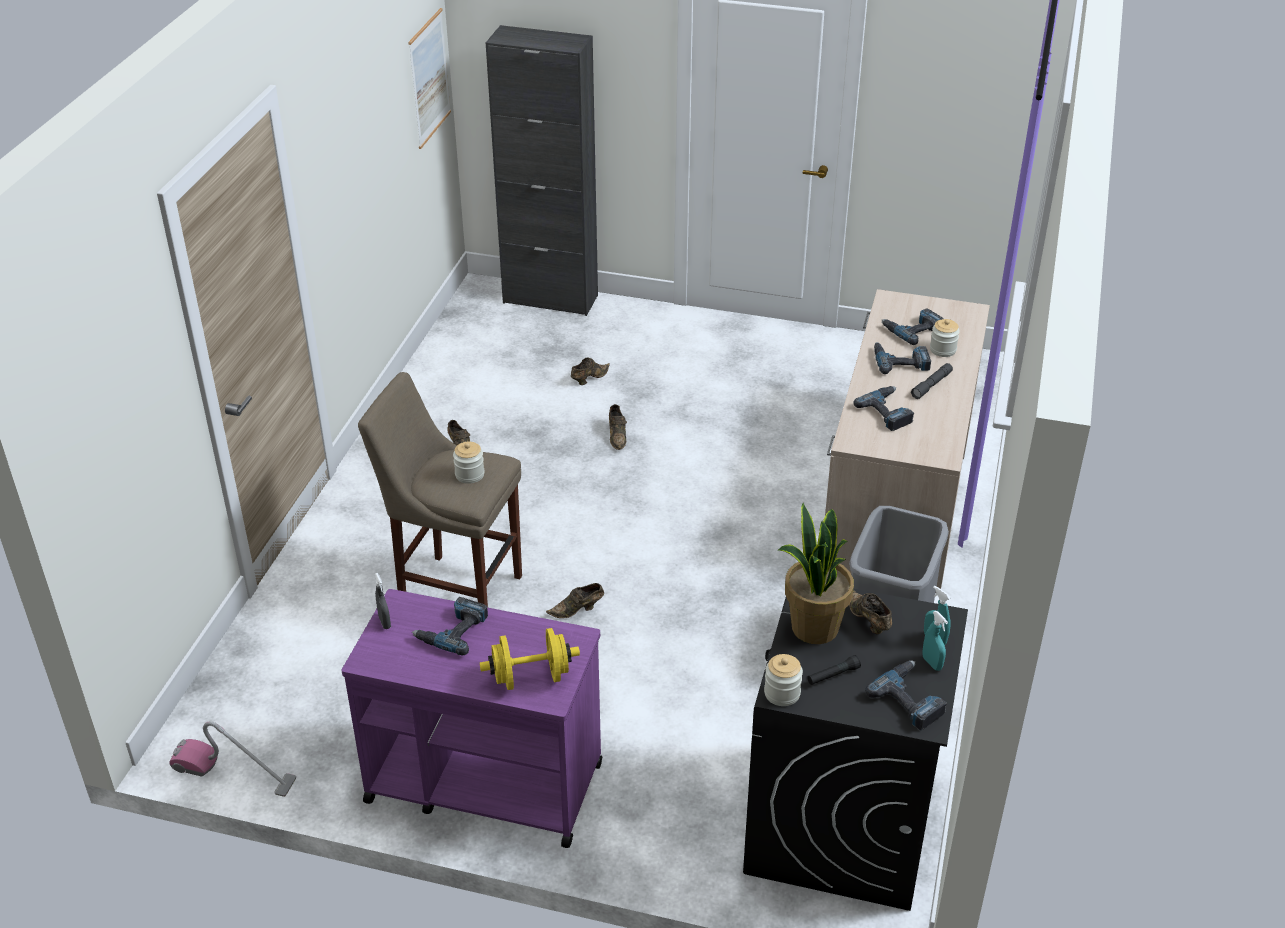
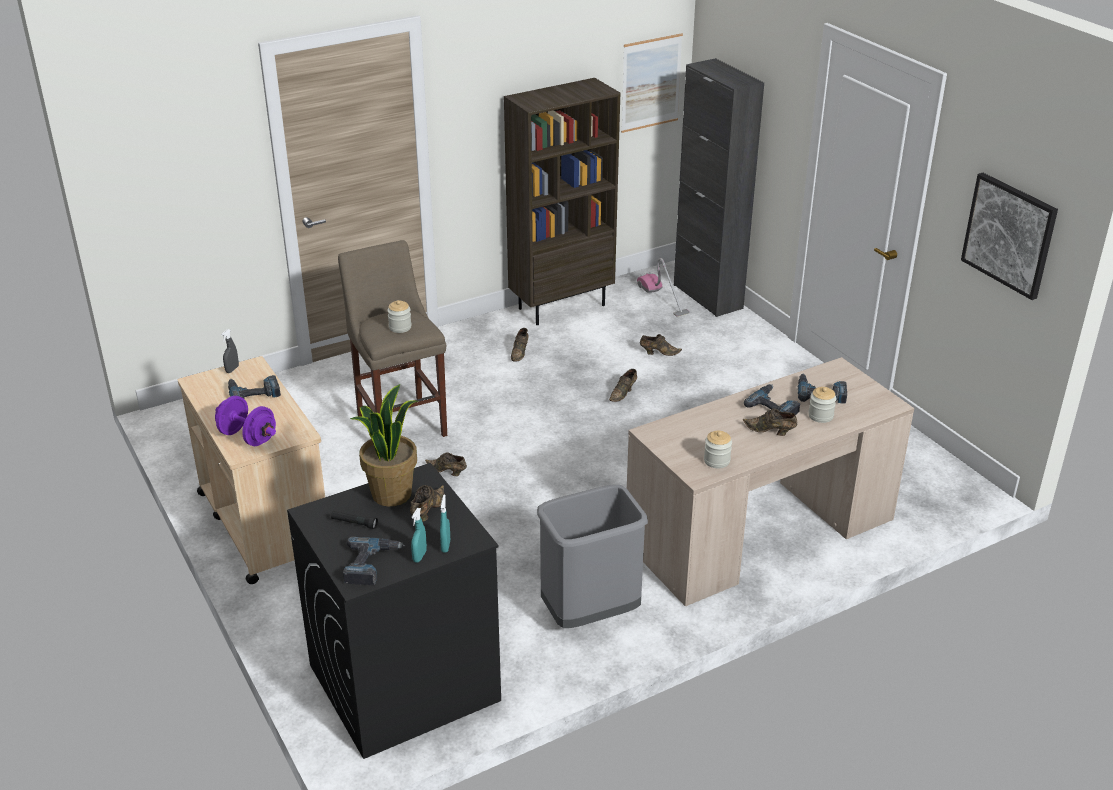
camera: 45 degrees right, 5 degrees down
(233, 773) = (170, 441): vacuum cleaner -> vacuum cleaner (662, 298)
(429, 380) = (561, 306): none -> brown bookcase
(483, 782) = (264, 523): purple cart -> beige cart
(531, 677) = (248, 437): yellow dumbbell -> purple dumbbell
(782, 693) = (311, 513): jar -> jar (716, 461)
(888, 412) = (708, 430): power drill -> none
(931, 385) = (770, 431): grey flashlight -> brown shoe
(980, 107) = (1009, 235): none -> picture

